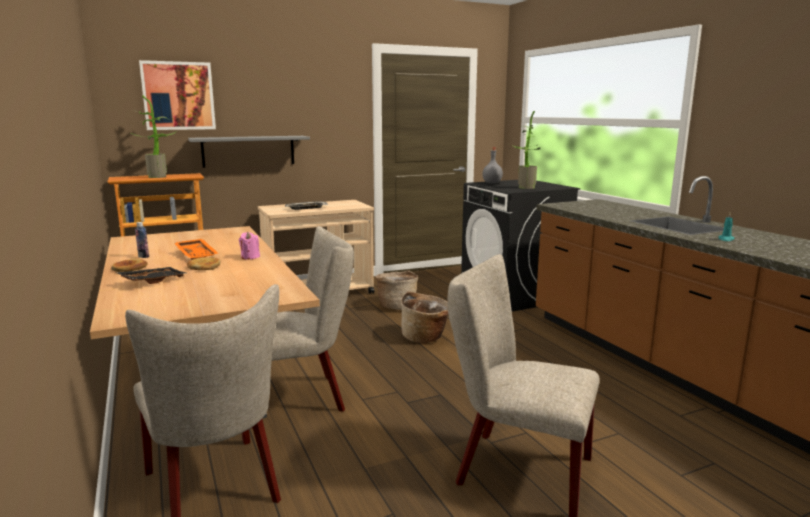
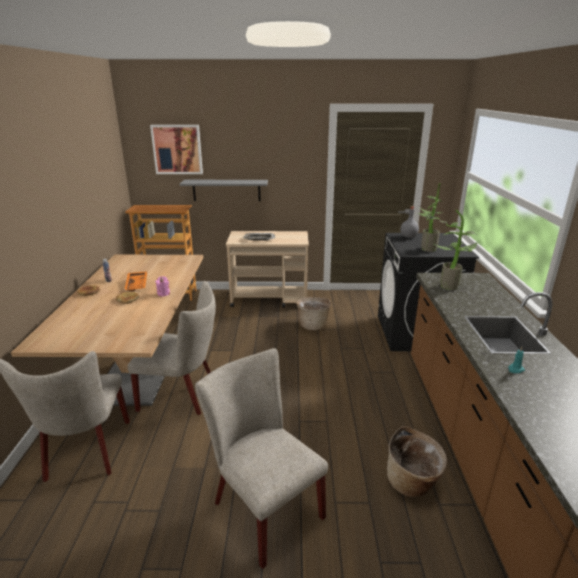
camera: 25 degrees right, 10 degrees up
(152, 281) = (86, 309): black tray -> none
(159, 176) = (161, 208): potted plant -> potted plant (450, 285)
(425, 338) = (306, 362): basket -> basket (412, 483)

